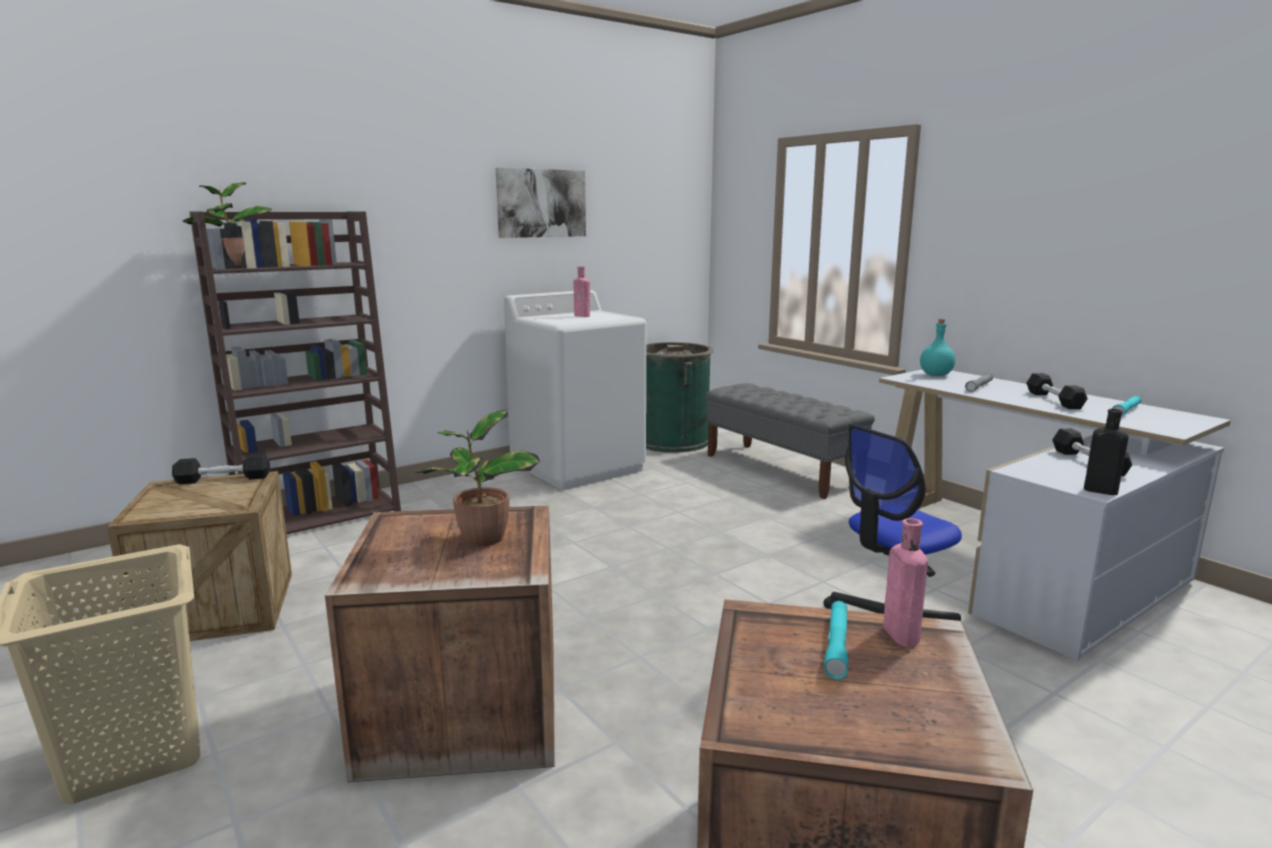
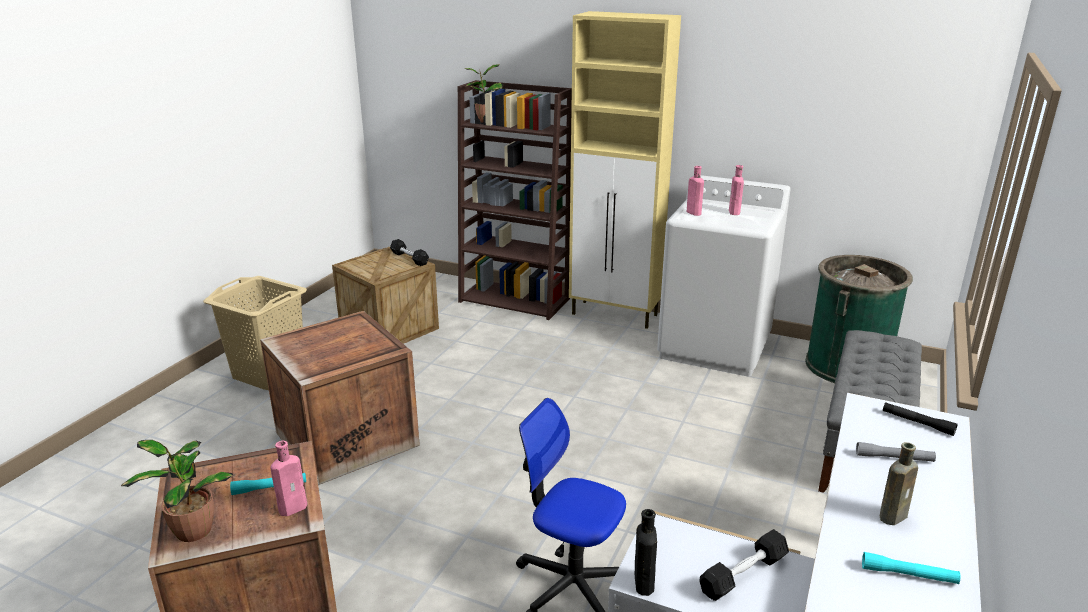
camera: 60 degrees right, 10 degrees up
(452, 483) = (615, 315): none -> beige cabinet
(481, 539) = (345, 350): potted plant -> potted plant (191, 530)
(541, 203) = (750, 93): picture -> none
(558, 321) = (693, 212): none -> pink bottle
(935, 375) = (917, 423): turquoise bottle -> black flashlight
(1054, 400) = (894, 515): black dumbbell -> brown bottle

